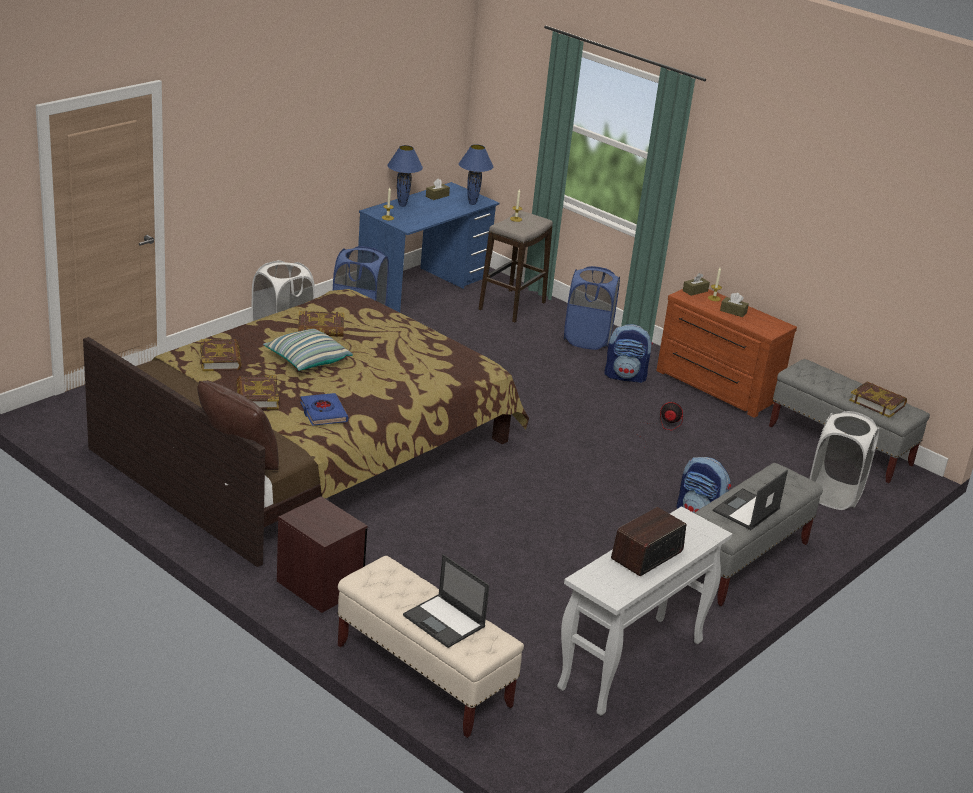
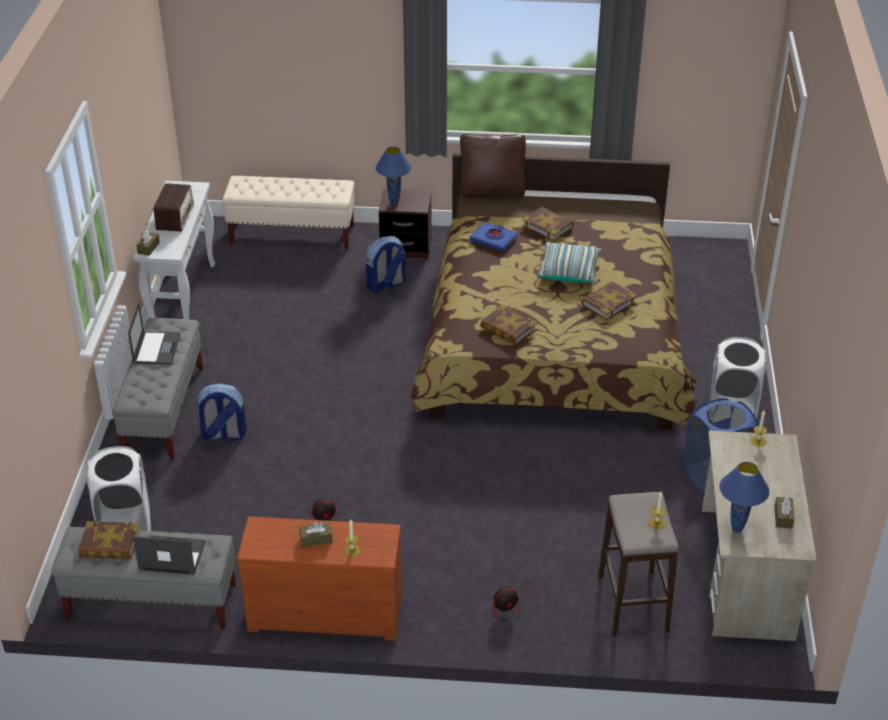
camera: 145 degrees right, 10 degrees up
(220, 359) = (617, 240): book -> book (508, 329)
(402, 205) = (781, 473): blue table lamp -> blue table lamp (394, 203)
(423, 285) = (746, 573): blue desk -> beige desk
(445, 621) = (273, 185): laptop -> laptop (171, 556)
(587, 339) = (508, 601): blue laundry basket -> fan
(625, 376) = (420, 566): backpack -> backpack (386, 285)
(695, 291) = (381, 550): brown tissue box -> brown tissue box (148, 248)

